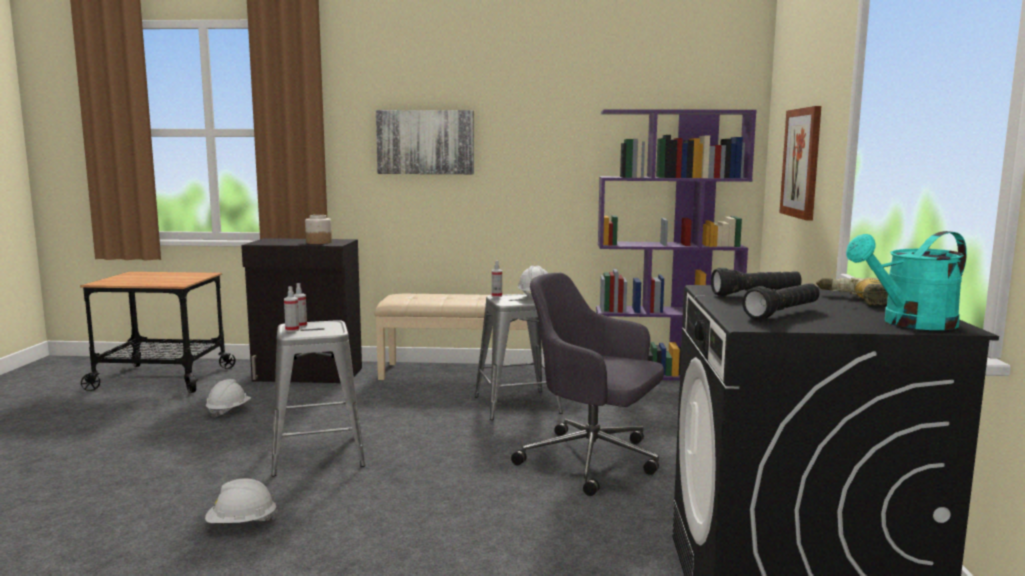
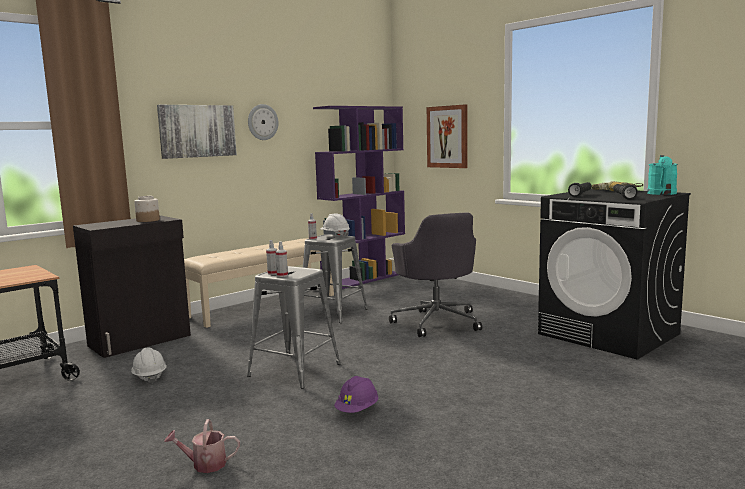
camera: 45 degrees left, 0 degrees up
(52, 508) = (204, 464): none -> watering can
(241, 524) = (357, 410): white hard hat -> purple hard hat
(519, 132) = (262, 122): none -> wall clock
(593, 461) = (436, 321): grey office chair -> grey office chair turned 90 degrees counterclockwise

